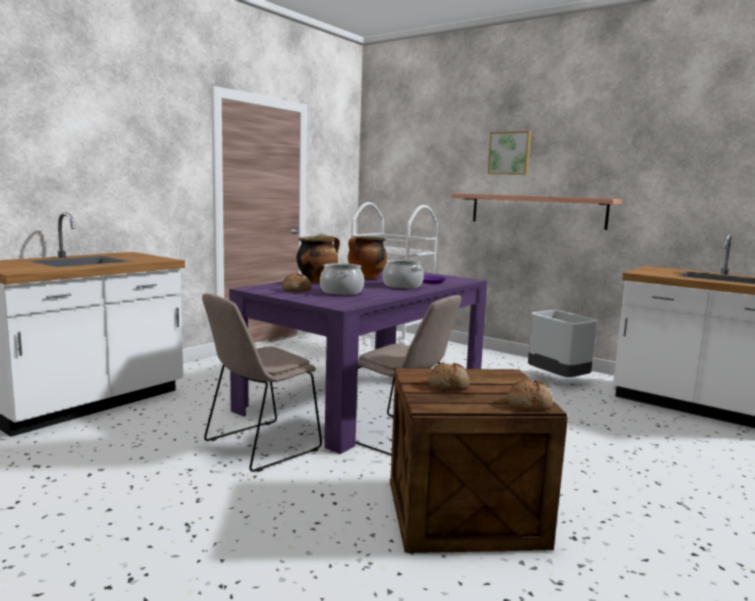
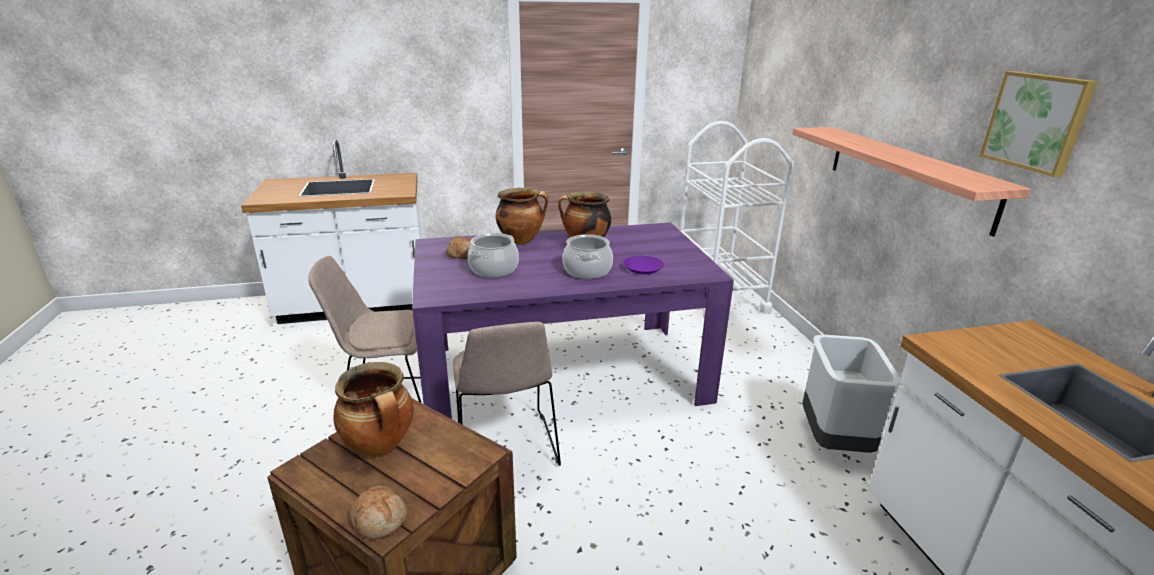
camera: 40 degrees right, 15 degrees up
(449, 385) = (381, 446): bread -> cooking pot
(509, 153) = (891, 72): picture -> picture (1037, 122)

